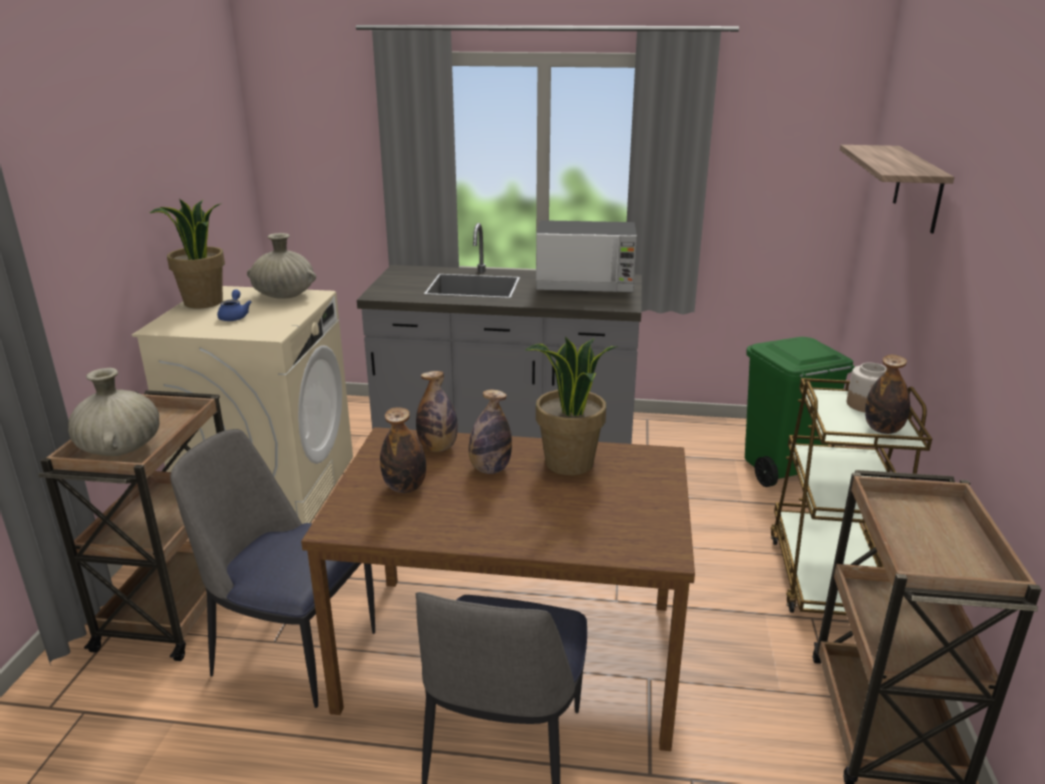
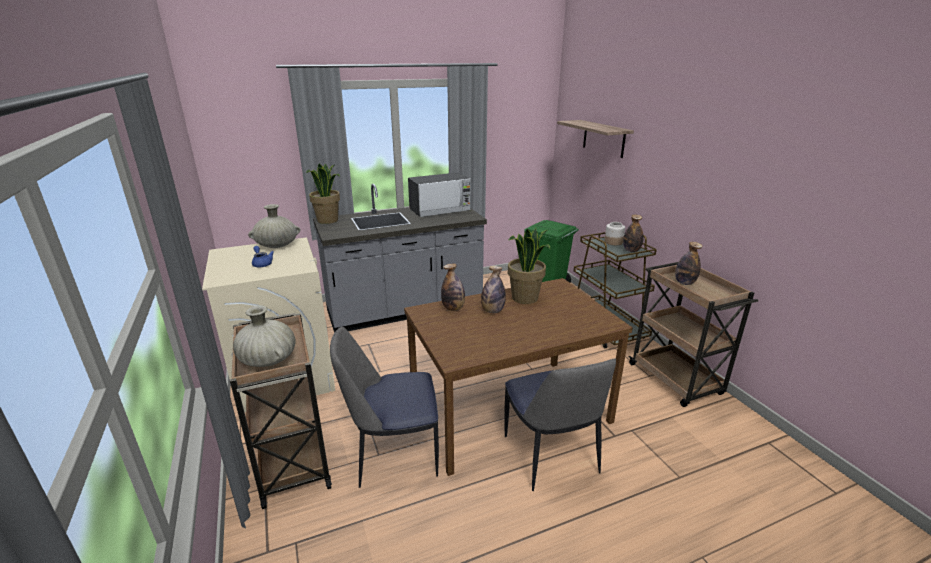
camera: 30 degrees left, 0 degrees up
(203, 302) = (225, 260): potted plant -> potted plant (328, 220)
(405, 487) = (463, 331): bottle -> bottle (684, 283)

